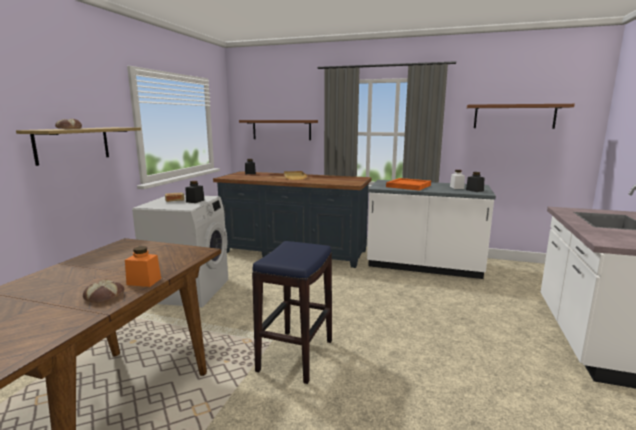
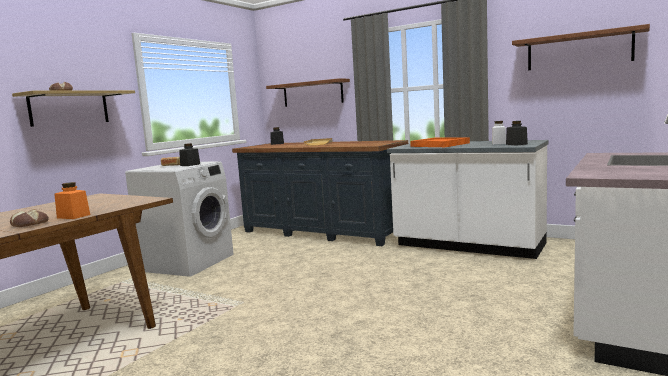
camera: 15 degrees right, 5 degrees down
(296, 355) = (252, 318): stool -> none

